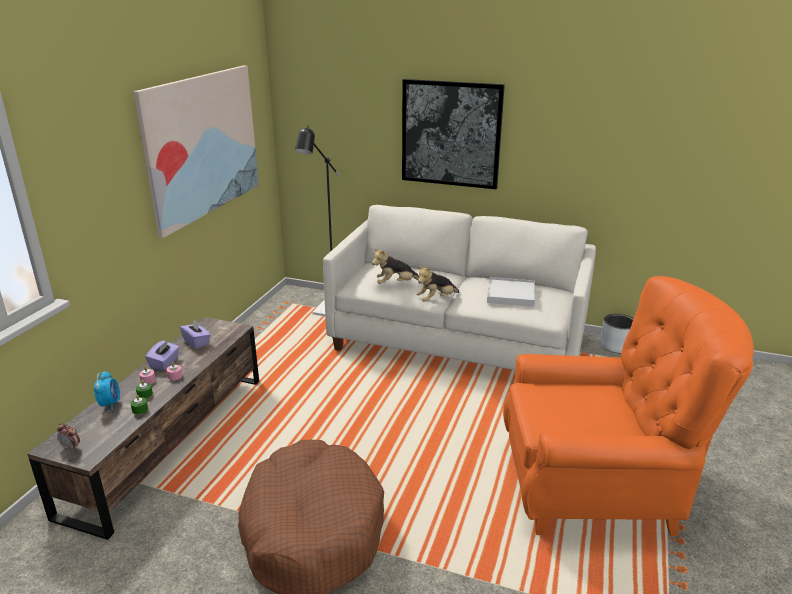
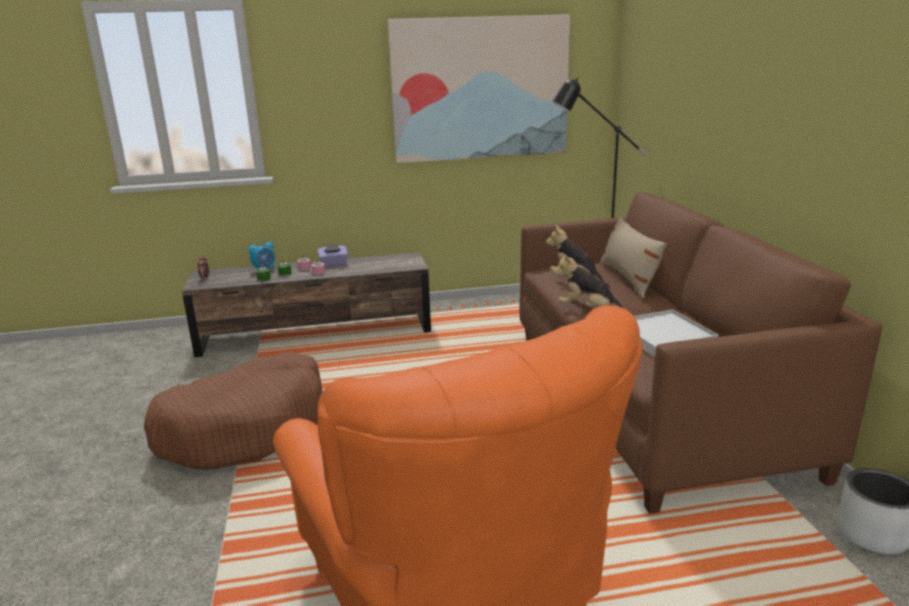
camera: 60 degrees right, 5 degrees down
(197, 342) = (375, 262): purple tissue box -> none
(412, 269) = (629, 278): none -> beige pillow
(451, 134) = (741, 103): picture -> none
(457, 342) = (649, 399): white sofa -> brown sofa

